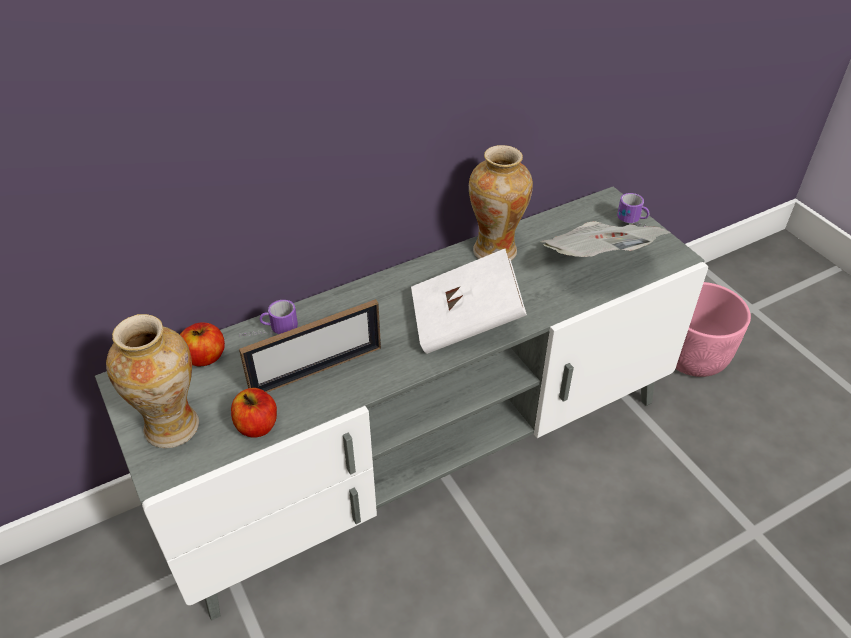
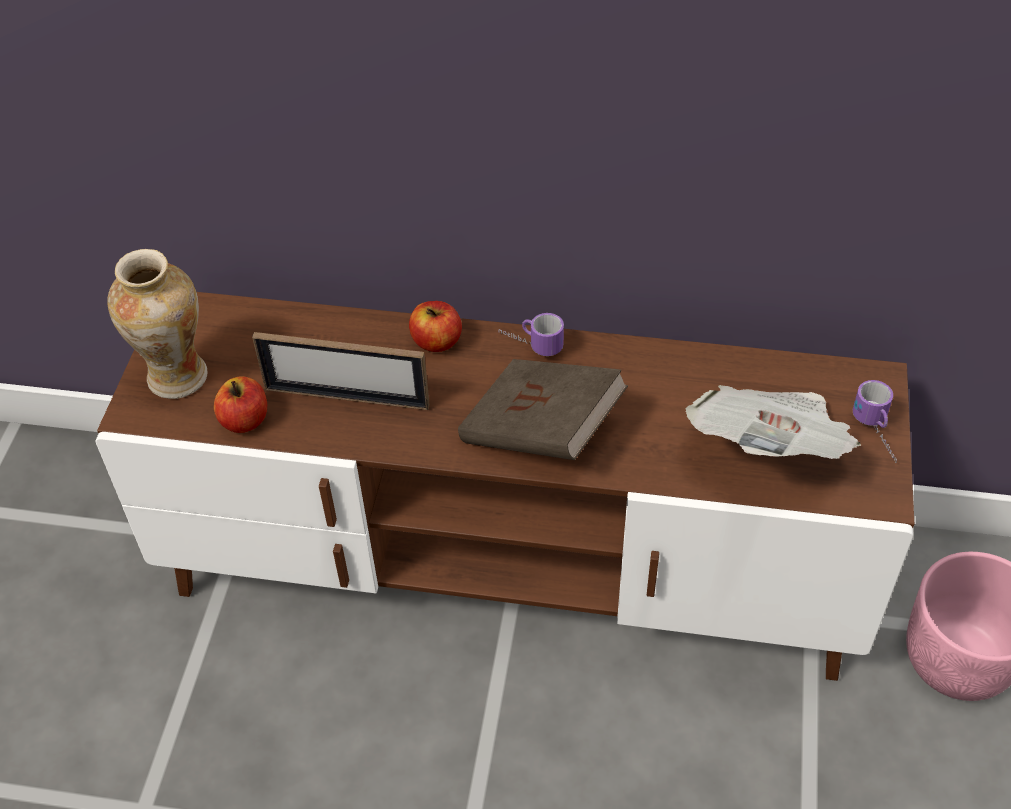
camera: 40 degrees right, 5 degrees up
(205, 357) = (264, 323): apple -> apple (436, 341)
(269, 333) = (341, 332): mug -> mug (530, 345)
(424, 455) = (511, 568): grey tv stand -> brown tv stand
(465, 322) = (541, 432): white book -> brown book
(495, 250) = (663, 368): vase -> none

